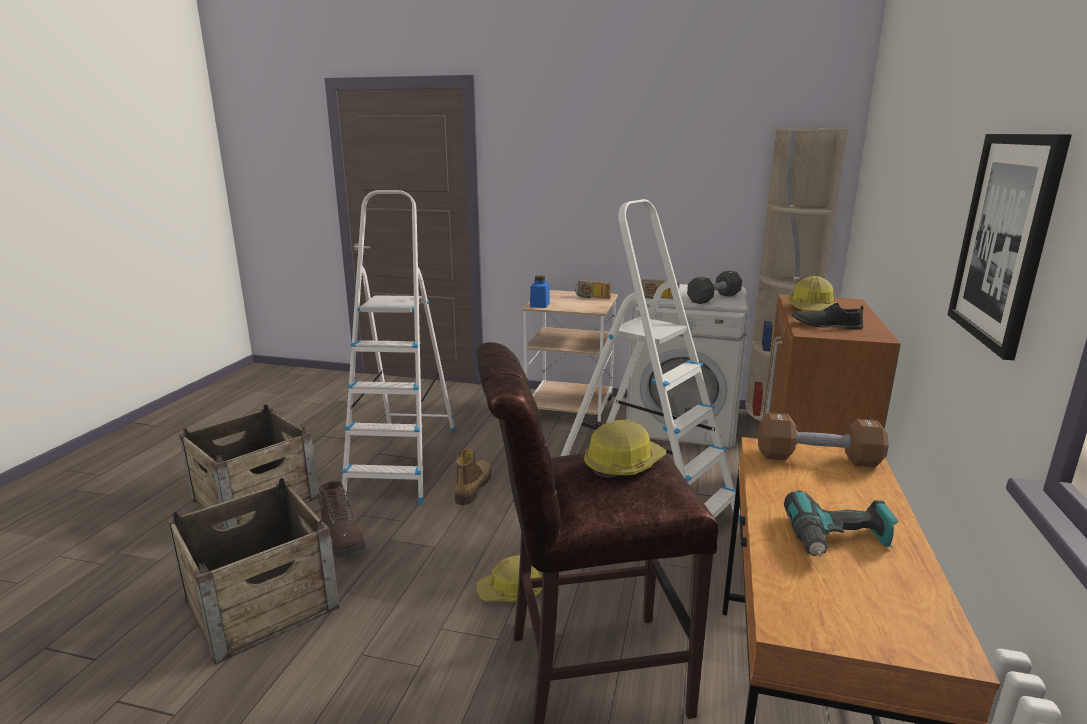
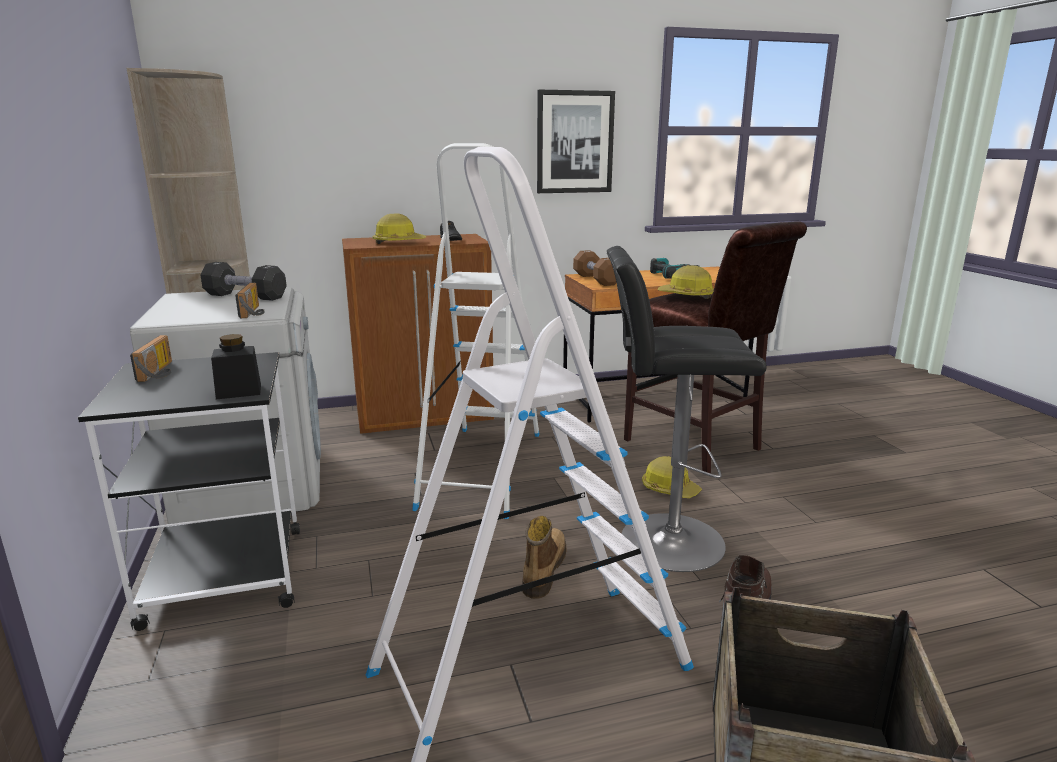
camera: 120 degrees left, 0 degrees up
(261, 602) = (878, 606): crate -> none
(444, 546) = (664, 541): none -> black stool
(472, 488) = (543, 570): boot -> boot turned 120 degrees clockwise
(540, 305) = (239, 391): blue jar -> black jar
(571, 410) = (225, 574): beige cart -> black cart

